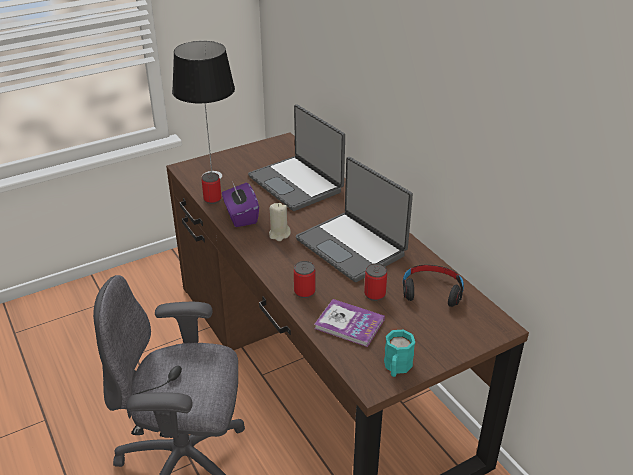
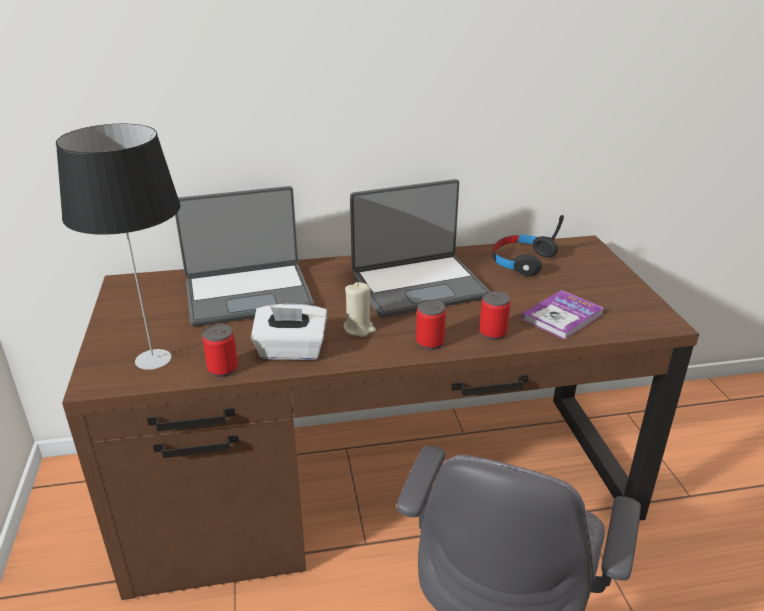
camera: 70 degrees left, 5 degrees down
(241, 216) = (291, 351): purple tissue box -> white tissue box
(374, 294) = (515, 291): can -> can (430, 342)
(396, 367) = (638, 305): turquoise mug -> none

